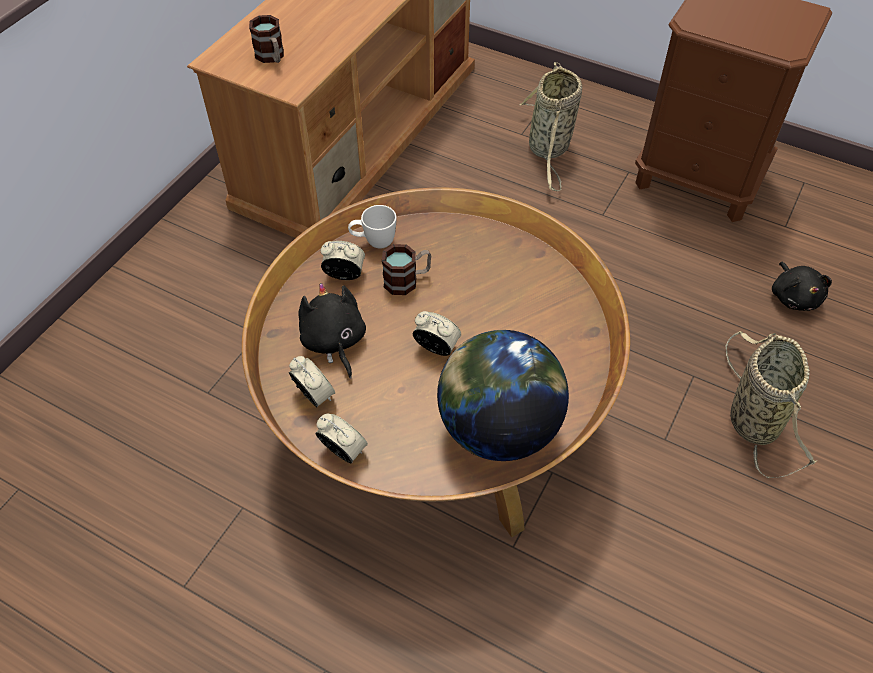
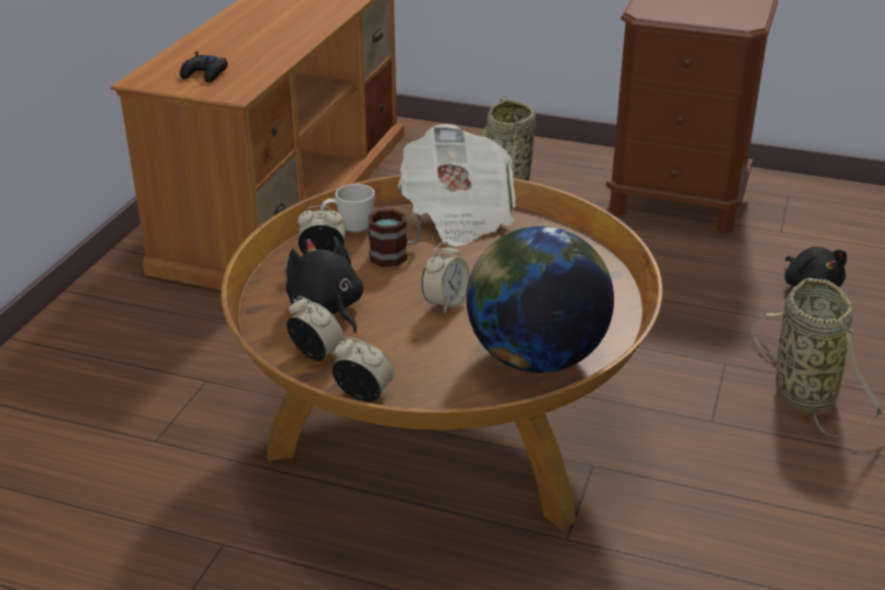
camera: 10 degrees left, 20 degrees down
(272, 57) = (205, 74): mug -> black game controller
(436, 347) = (445, 302): alarm clock -> alarm clock turned 105 degrees clockwise
(472, 236) = (458, 215): none -> newspaper

